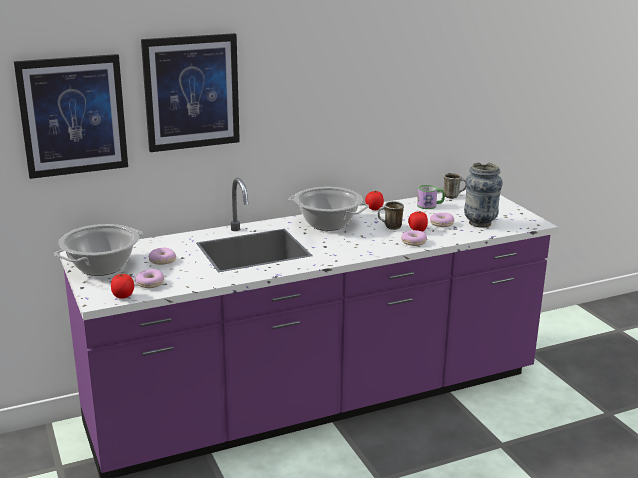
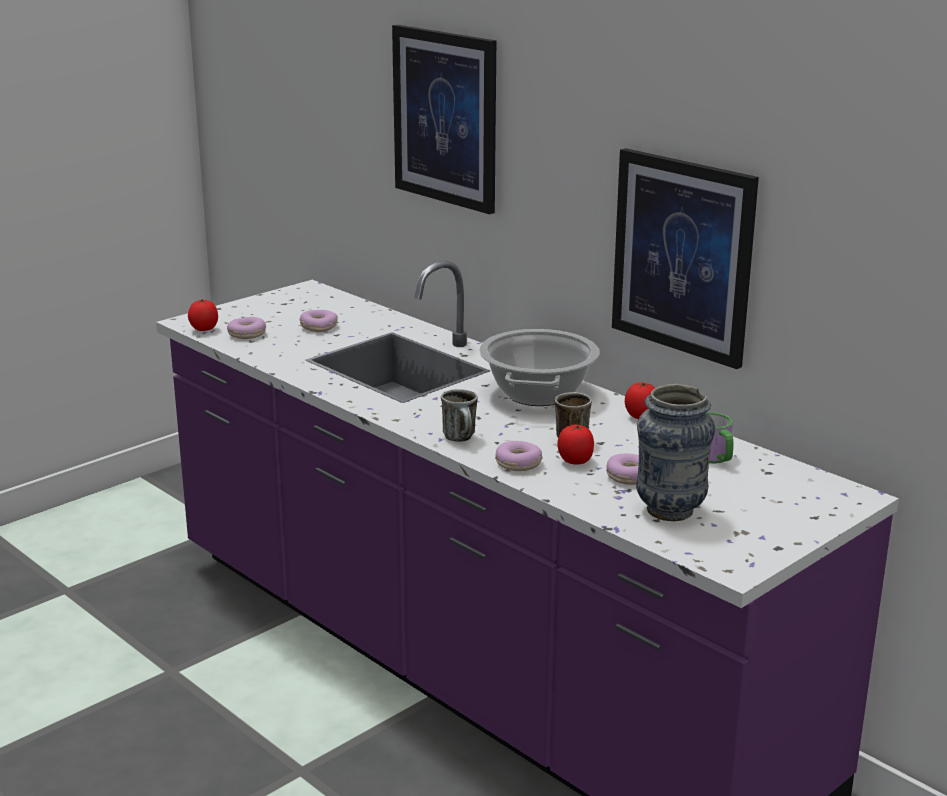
camera: 70 degrees right, 0 degrees up
(73, 116) = (336, 110): picture -> picture (683, 256)
(102, 266) = (280, 305): cooking pot -> none
(453, 196) = (793, 473): mug -> mug (462, 439)

